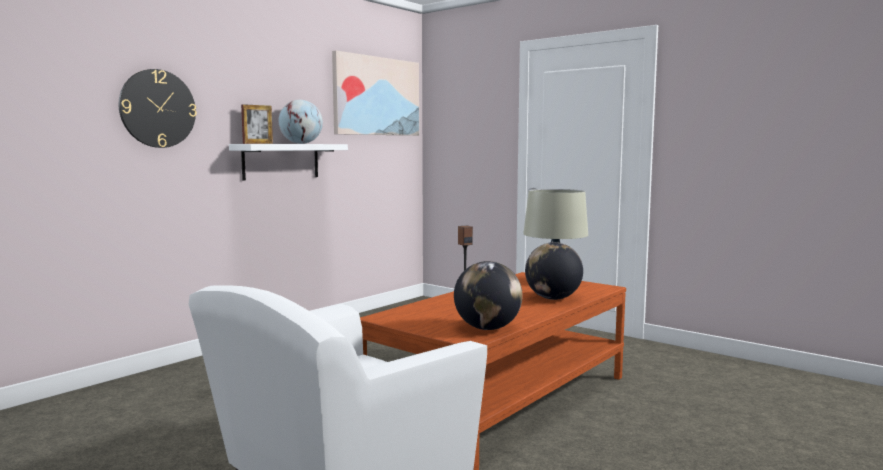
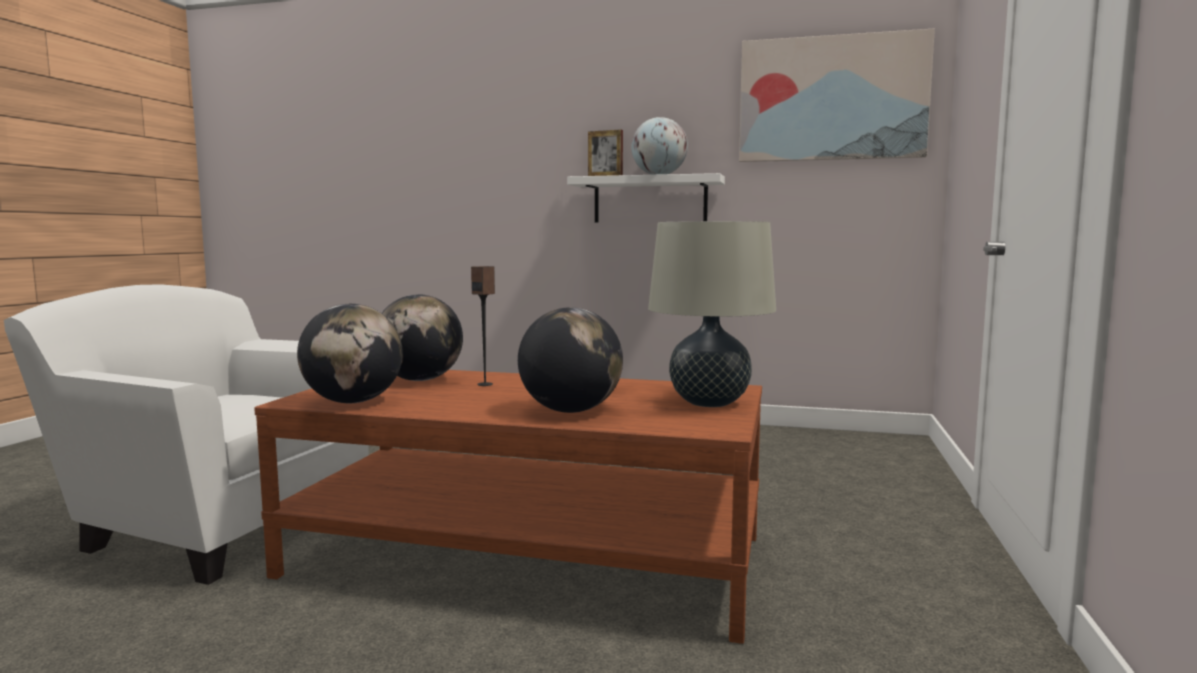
camera: 65 degrees right, 0 degrees up
(158, 108) = (503, 145): wall clock -> none
(431, 313) = (420, 380): none -> globe

